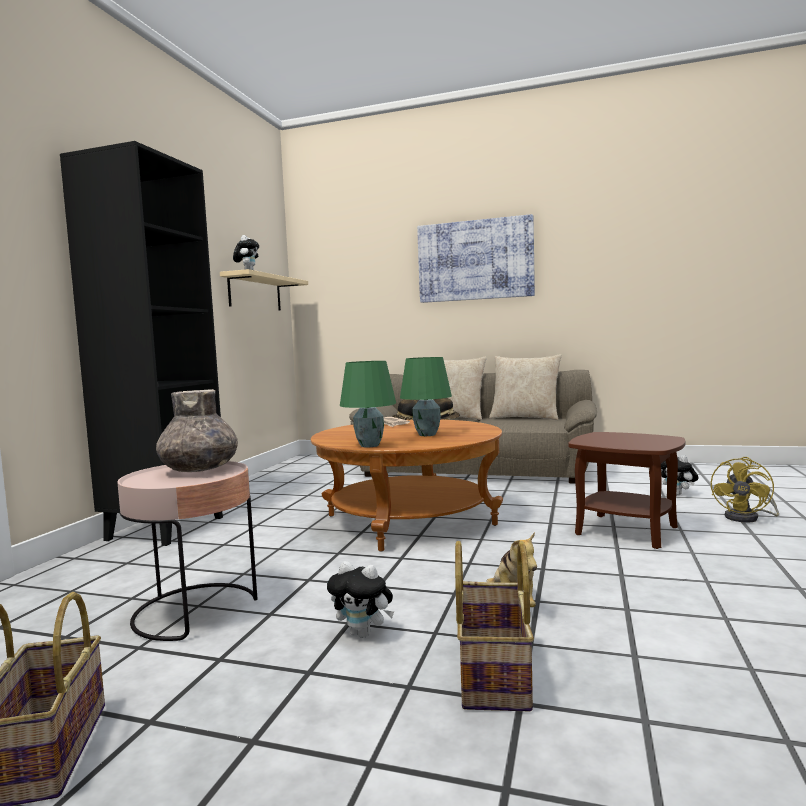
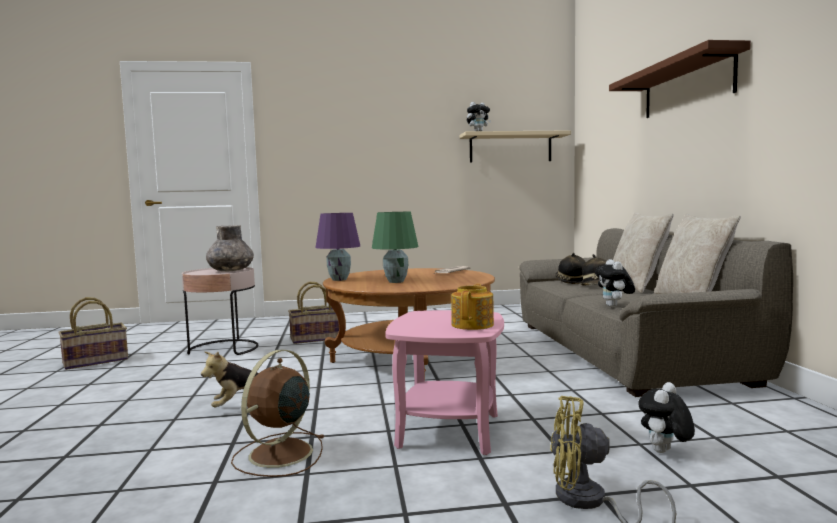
camera: 65 degrees right, 0 degrees up
(166, 528) = (348, 318): black bookcase -> none
(363, 634) = (192, 381): plush toy -> plush toy (614, 307)
(369, 446) = (338, 279): green table lamp -> purple table lamp
(475, 260) = (686, 86): picture -> brown shelf
(491, 674) = (135, 414): basket -> basket (316, 338)
(626, 531) = (449, 431): brown side table -> pink side table
(643, 436) = (473, 325): none -> teapot
(663, 589) = (279, 454): none -> brown fan

